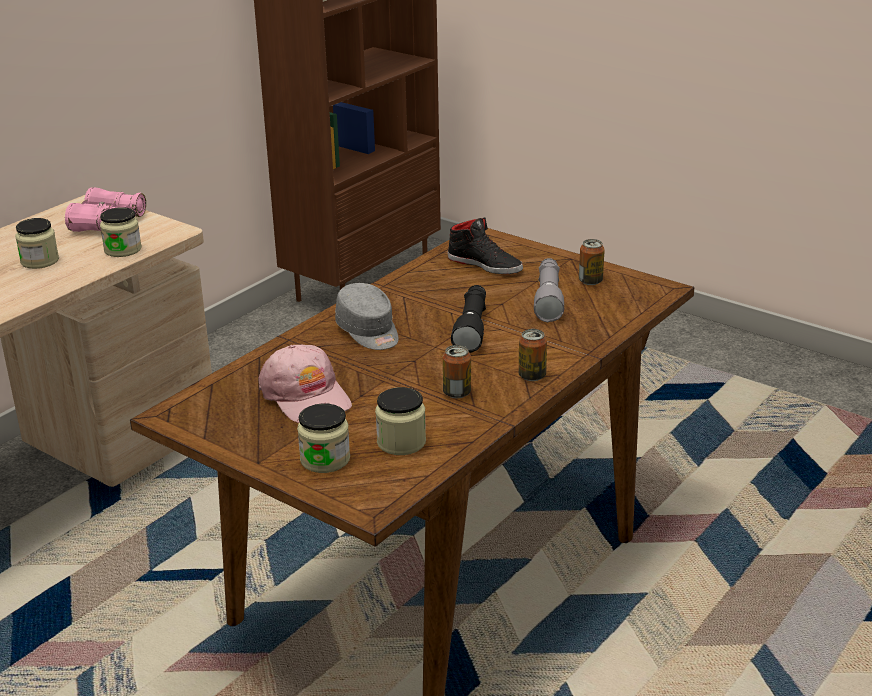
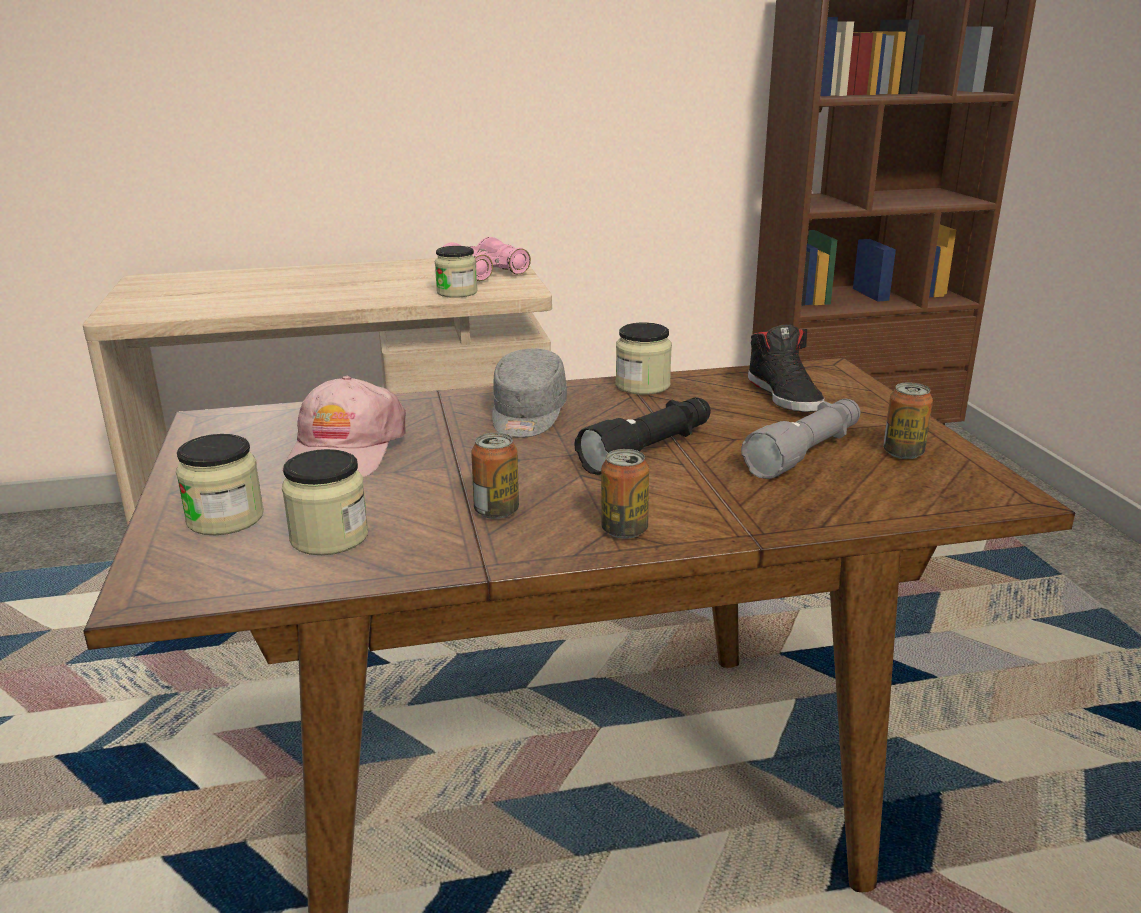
camera: 40 degrees right, 5 degrees down
(40, 261) = (382, 284): jar -> jar (642, 385)

